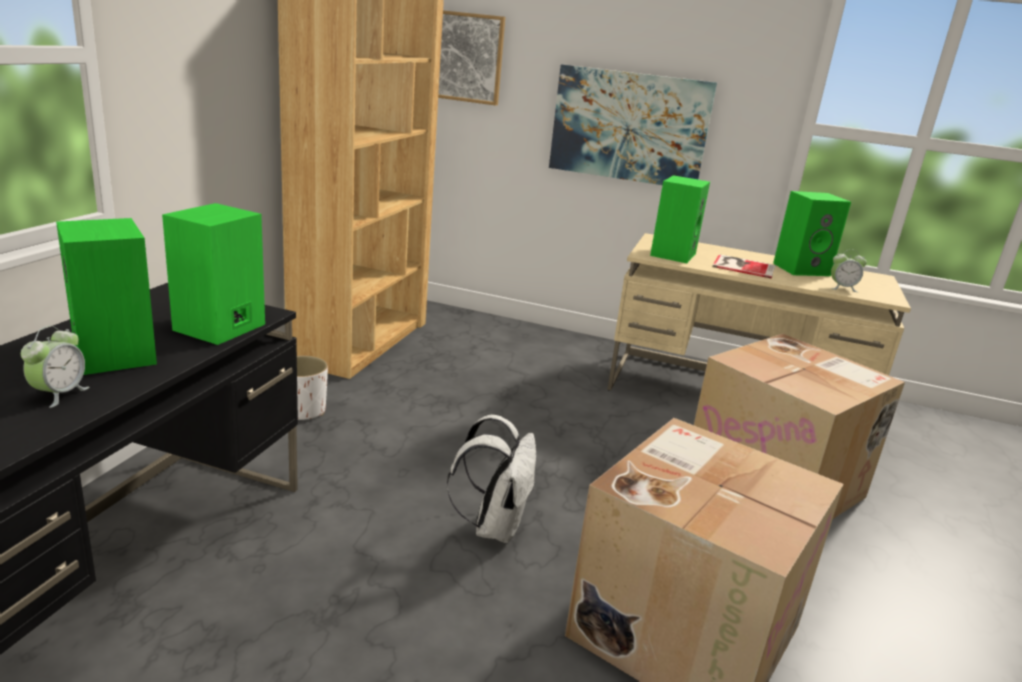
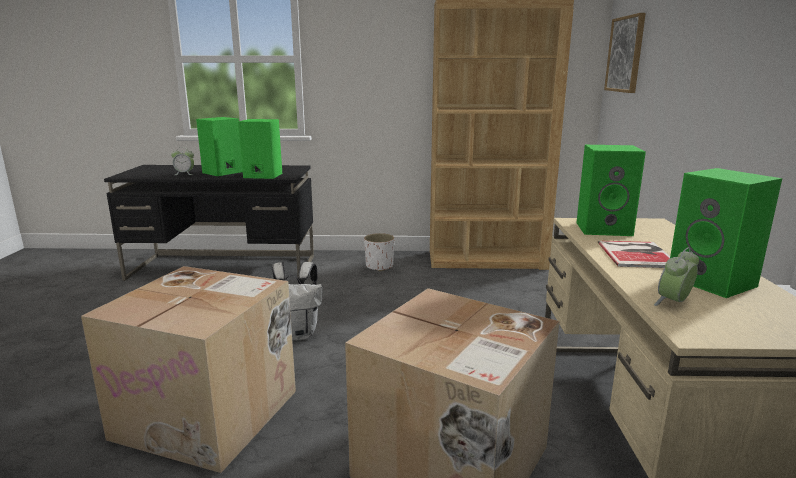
camera: 75 degrees right, 5 degrees down
(629, 126) = (697, 104): picture -> none
(842, 288) = (673, 303): alarm clock -> alarm clock turned 60 degrees clockwise

